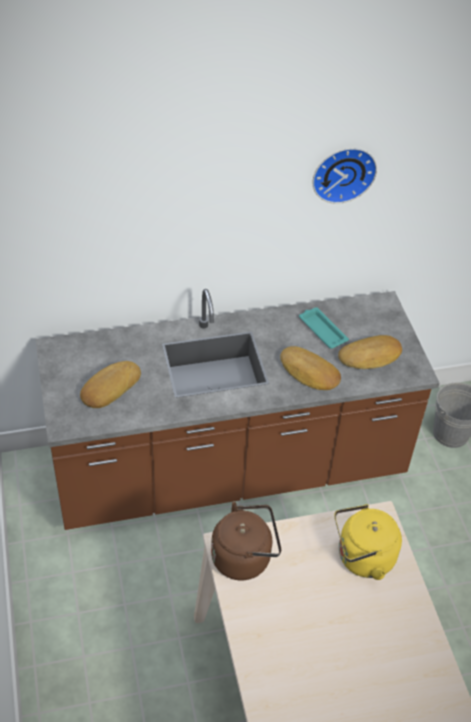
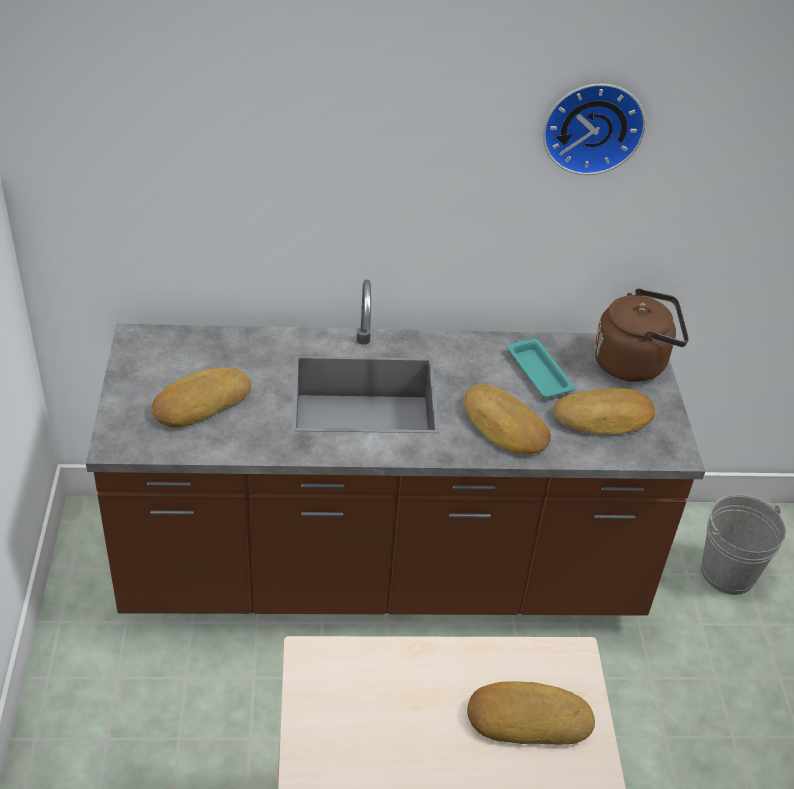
camera: 10 degrees right, 5 degrees down
(244, 557) = (339, 683): brown kettle -> brown kettle (634, 362)
(362, 558) = (527, 718): yellow kettle -> bread

